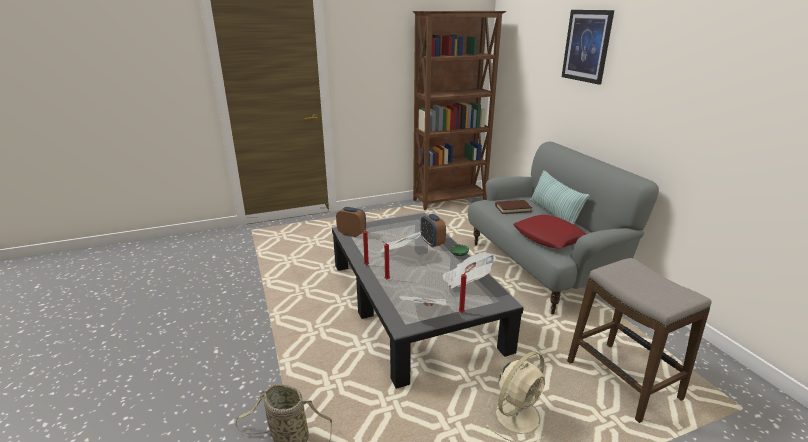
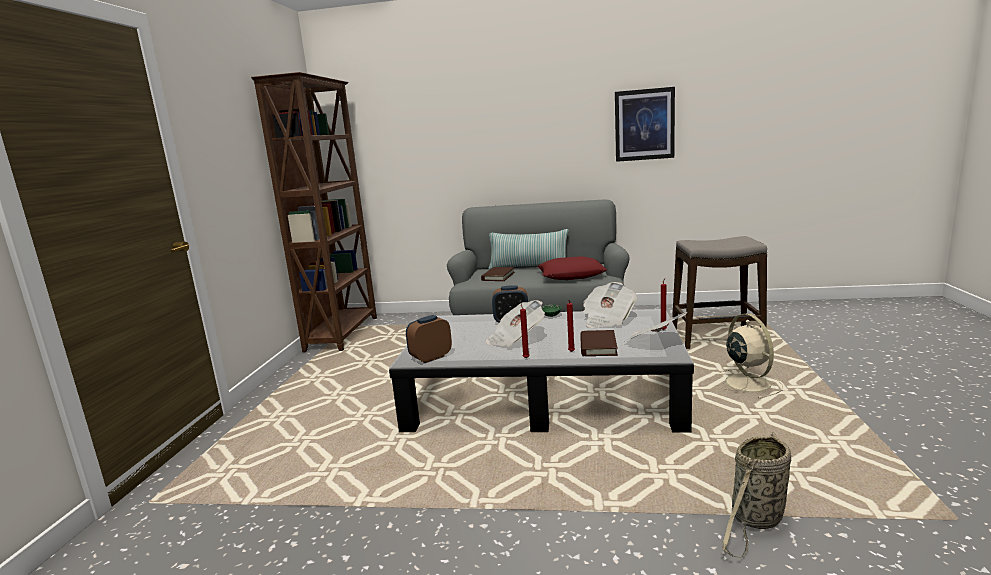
camera: 60 degrees left, 10 degrees down
(404, 288) = (598, 346): none -> brown book
(586, 46) = (484, 103): picture -> picture (644, 125)

